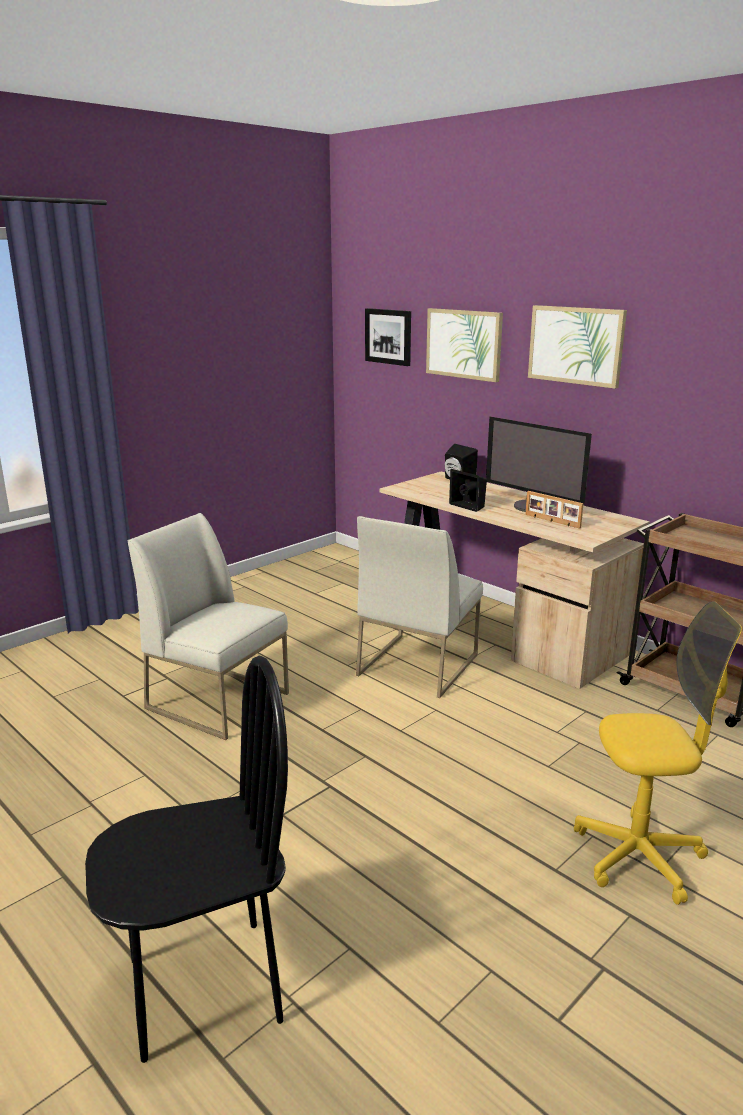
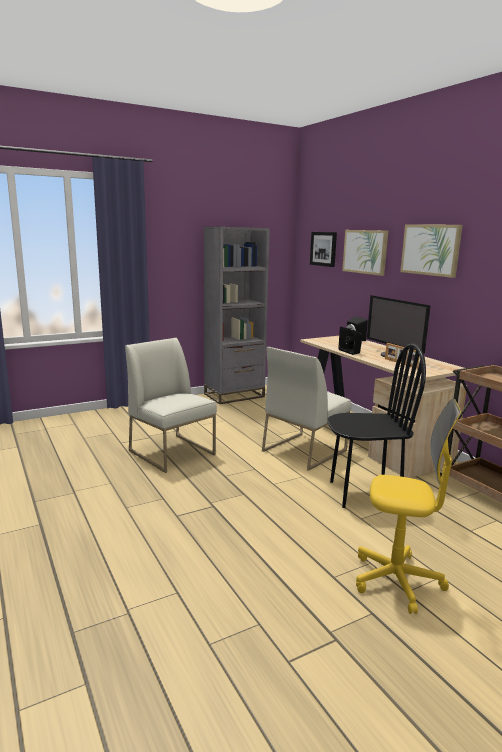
camera: 15 degrees right, 5 degrees down
(204, 987) = (83, 594): black chair -> black chair (364, 493)
(265, 579) = (234, 395): none -> grey bookcase

